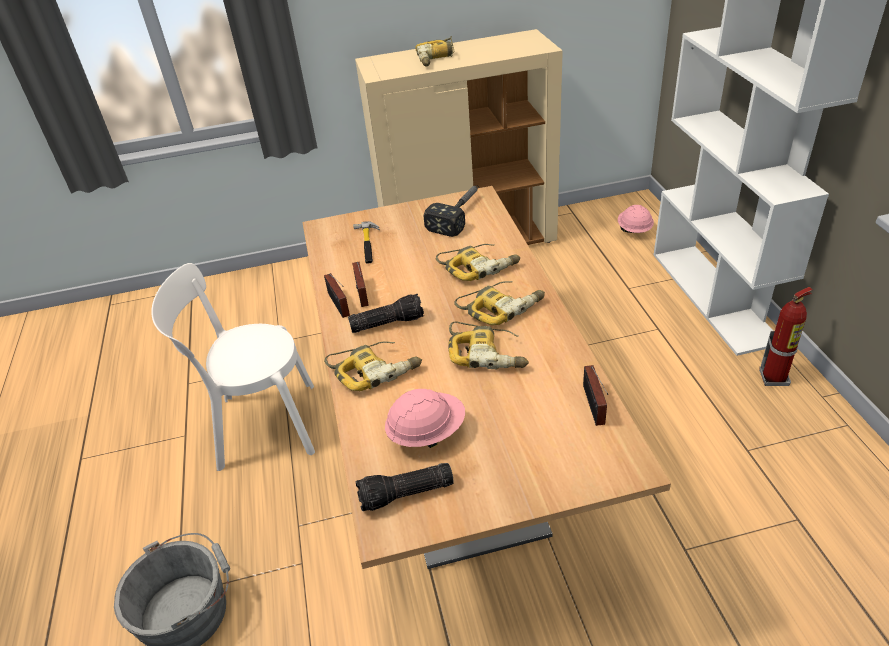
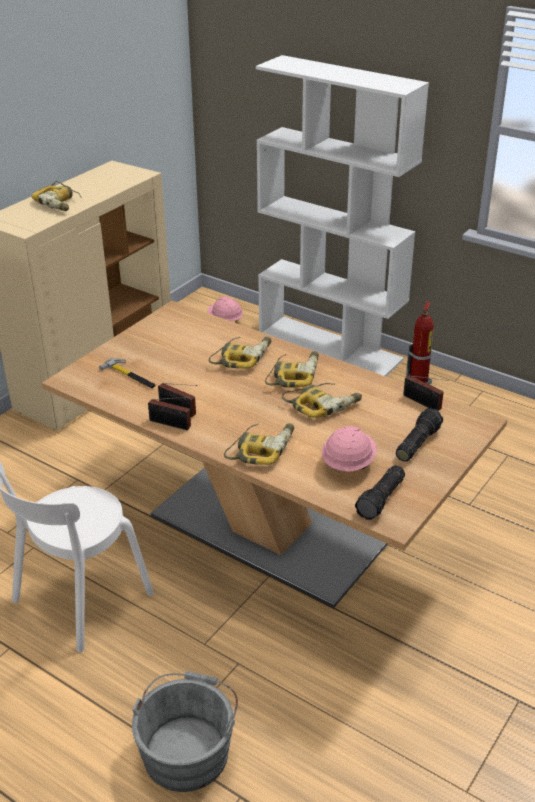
camera: 45 degrees left, 5 degrees down
(387, 322) = (226, 417): flashlight -> flashlight (416, 443)
(459, 214) = (175, 328): hammer -> none

